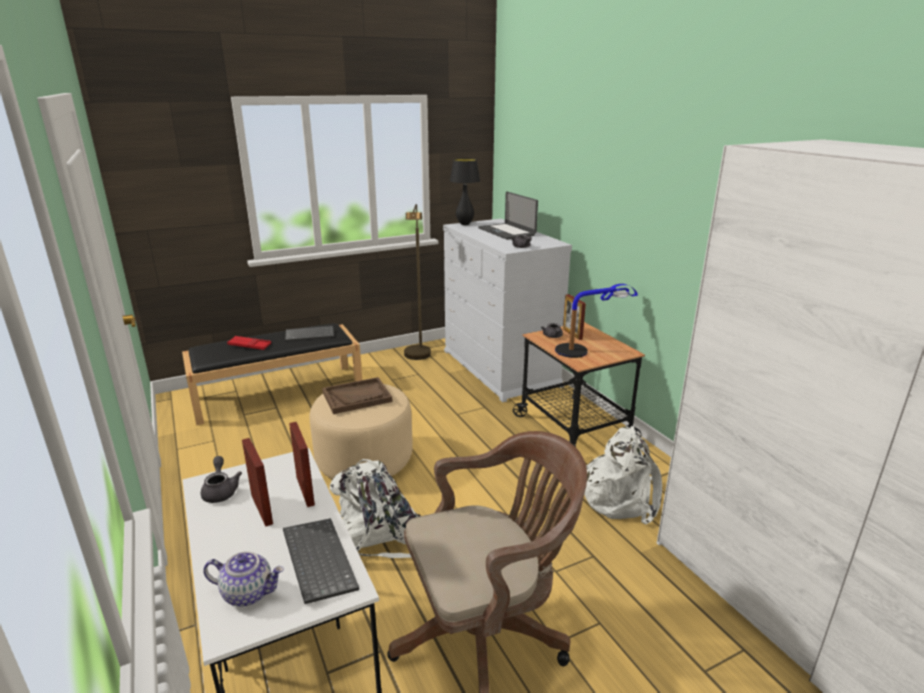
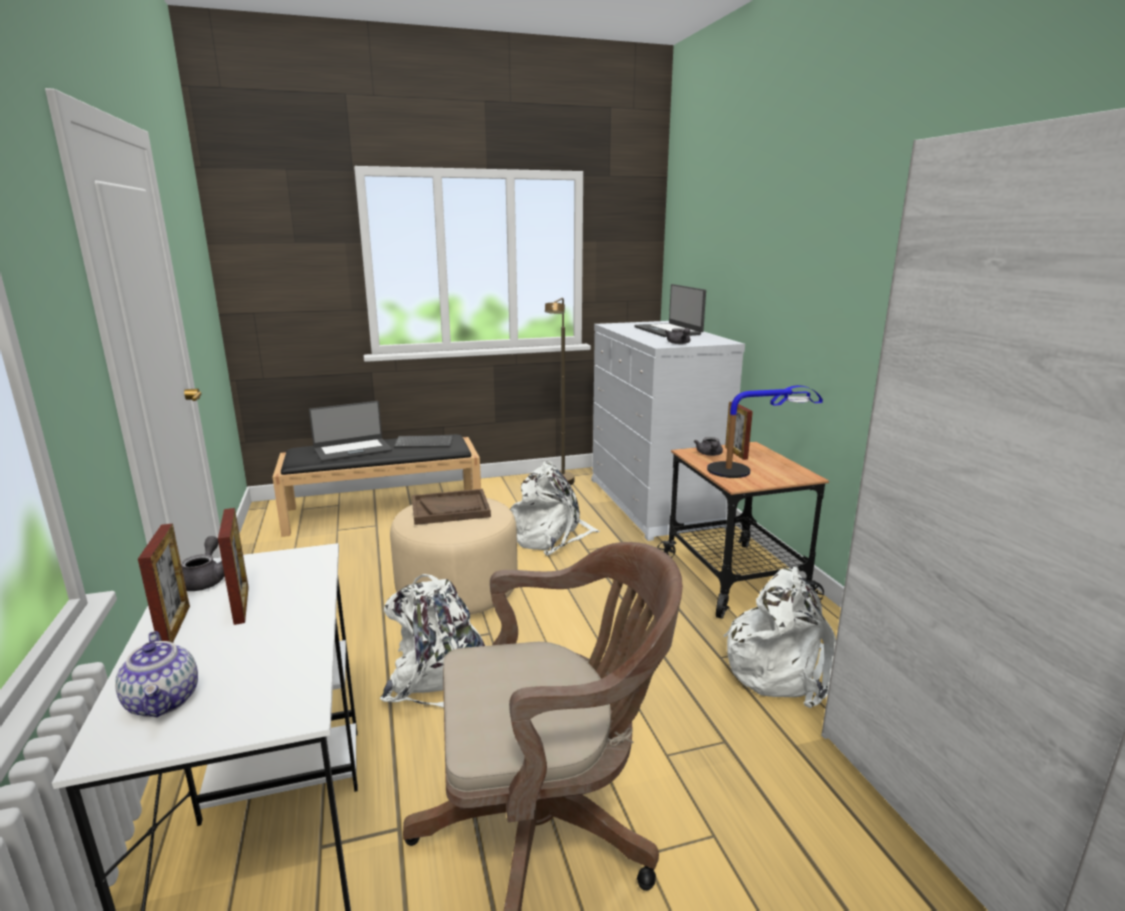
camera: 10 degrees right, 5 degrees down
(249, 346) = (352, 450): red tray -> laptop
(249, 592) = (164, 701): teapot -> teapot turned 45 degrees clockwise
(305, 491) = (306, 589): picture frame -> picture frame (175, 626)
(316, 560) = (273, 672): keyboard -> none
(425, 405) = (551, 537): none -> white backpack
(464, 224) = (620, 324): black table lamp -> none

